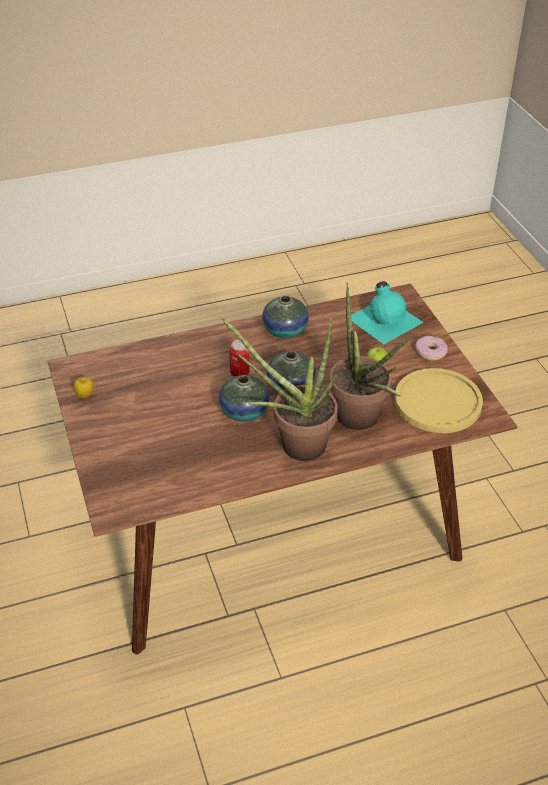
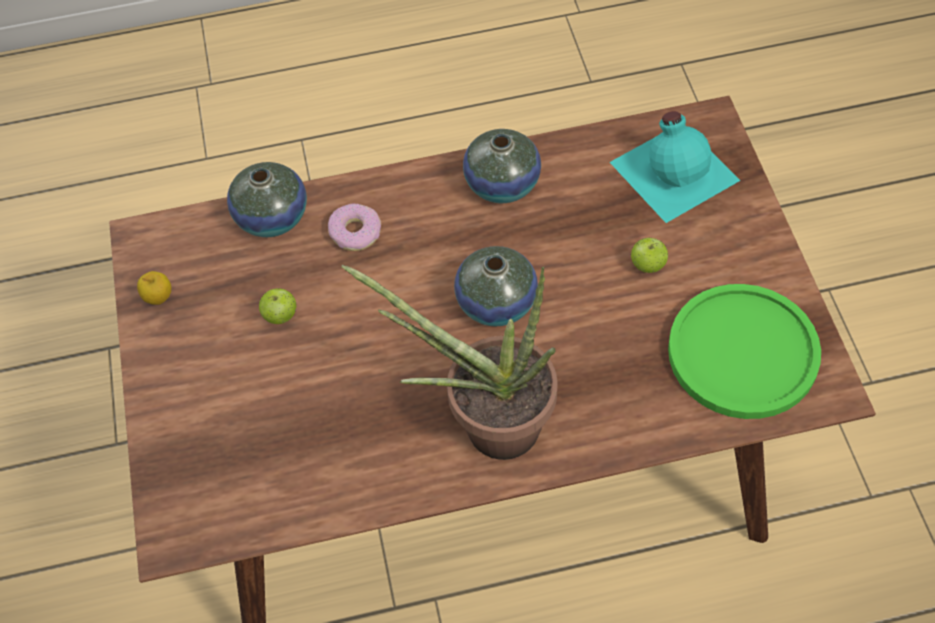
camera: 10 degrees right, 15 degrees up
(161, 400) = (281, 316): none -> apple
(240, 372) = (416, 267): can -> none
(244, 411) = (413, 349): vase -> vase (272, 217)
(362, 422) = (607, 385): potted plant -> none
(431, 352) = (744, 245): donut -> donut (355, 232)
(437, 402) = (742, 352): yellow plate -> green plate

